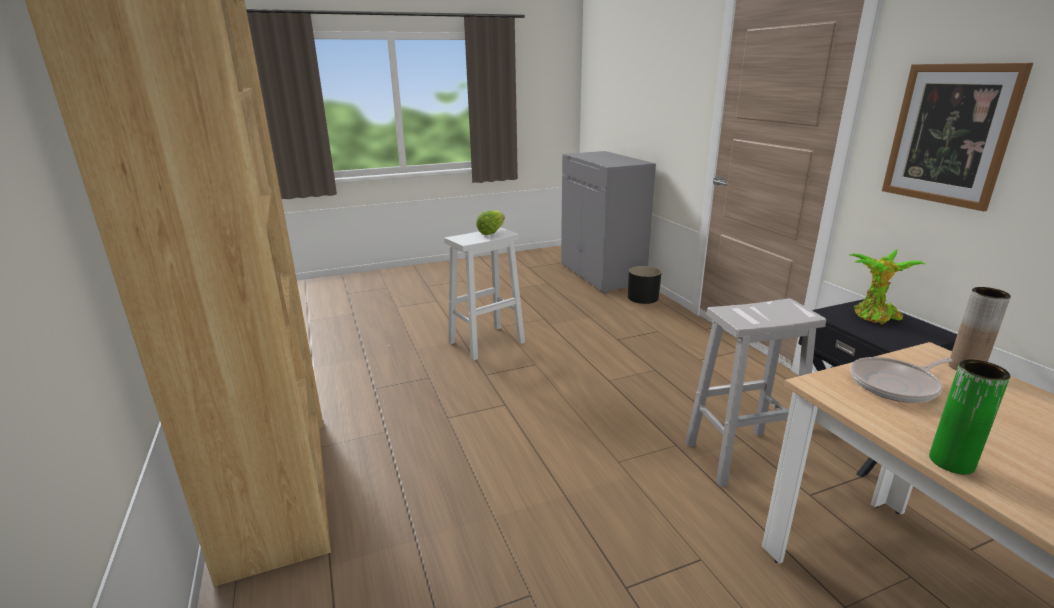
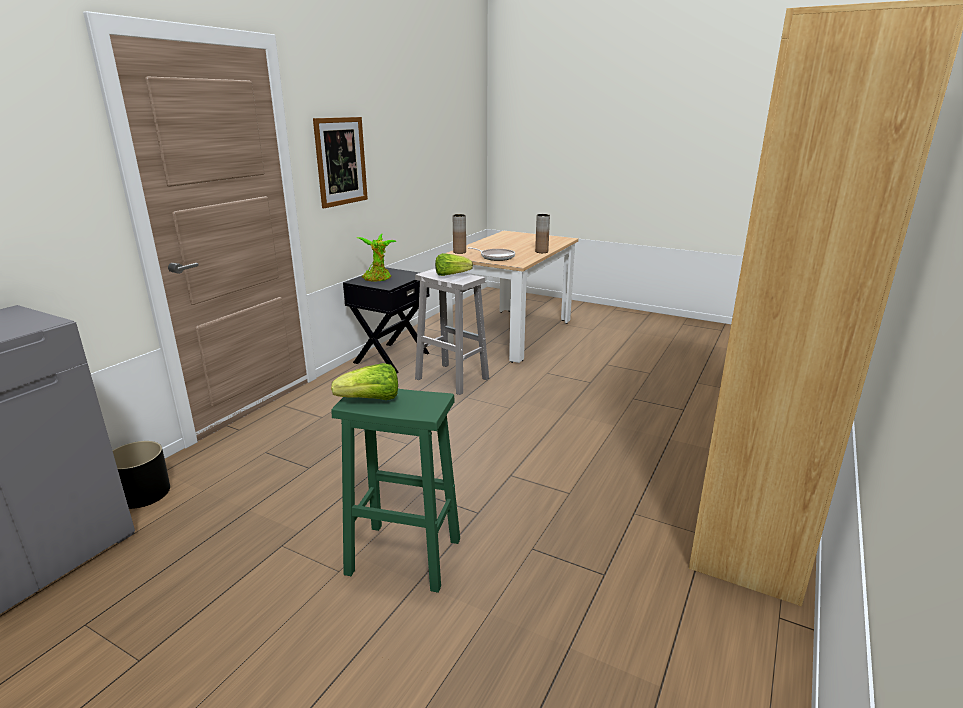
camera: 130 degrees left, 0 degrees up
(487, 342) = (402, 556): white stool -> green stool
(768, 314) = (451, 275): none -> lettuce
(951, 462) = (541, 252): green vase -> brown vase

